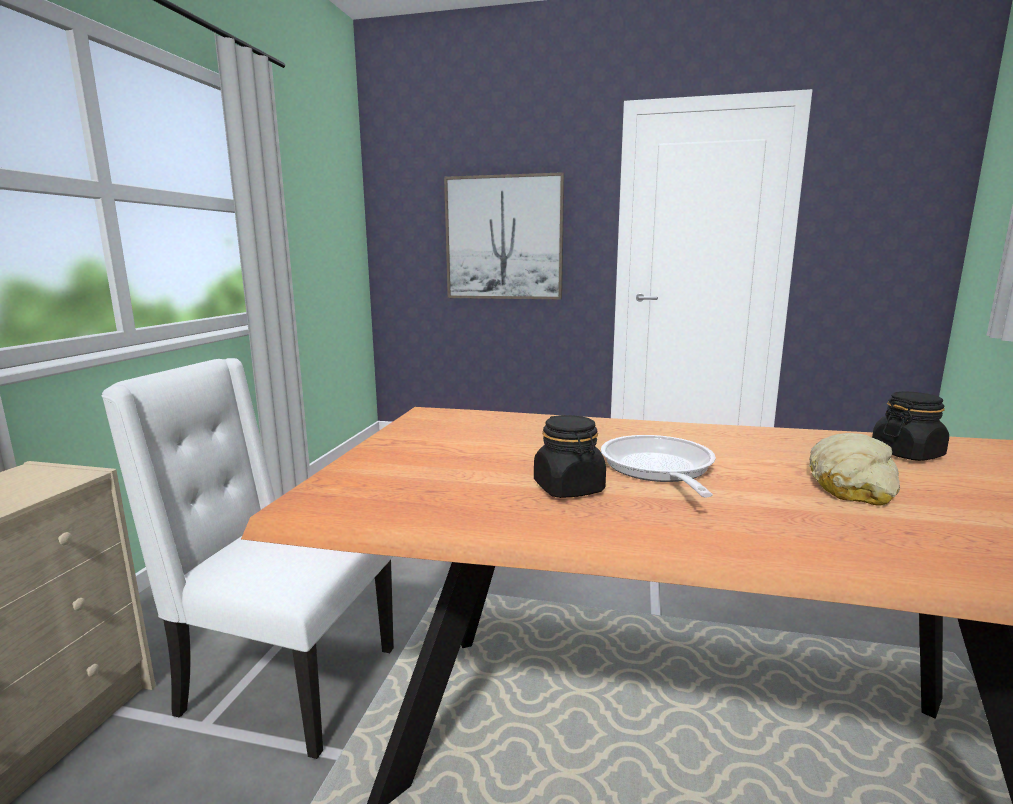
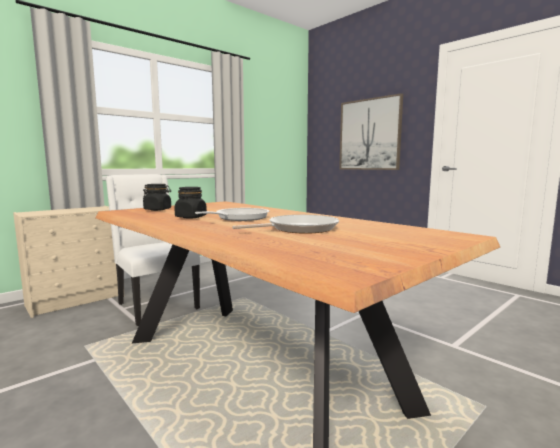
camera: 35 degrees right, 5 degrees down
(851, 483) = (299, 229): bread -> frying pan
(906, 454) = (373, 228): black jar -> black jar (158, 209)

